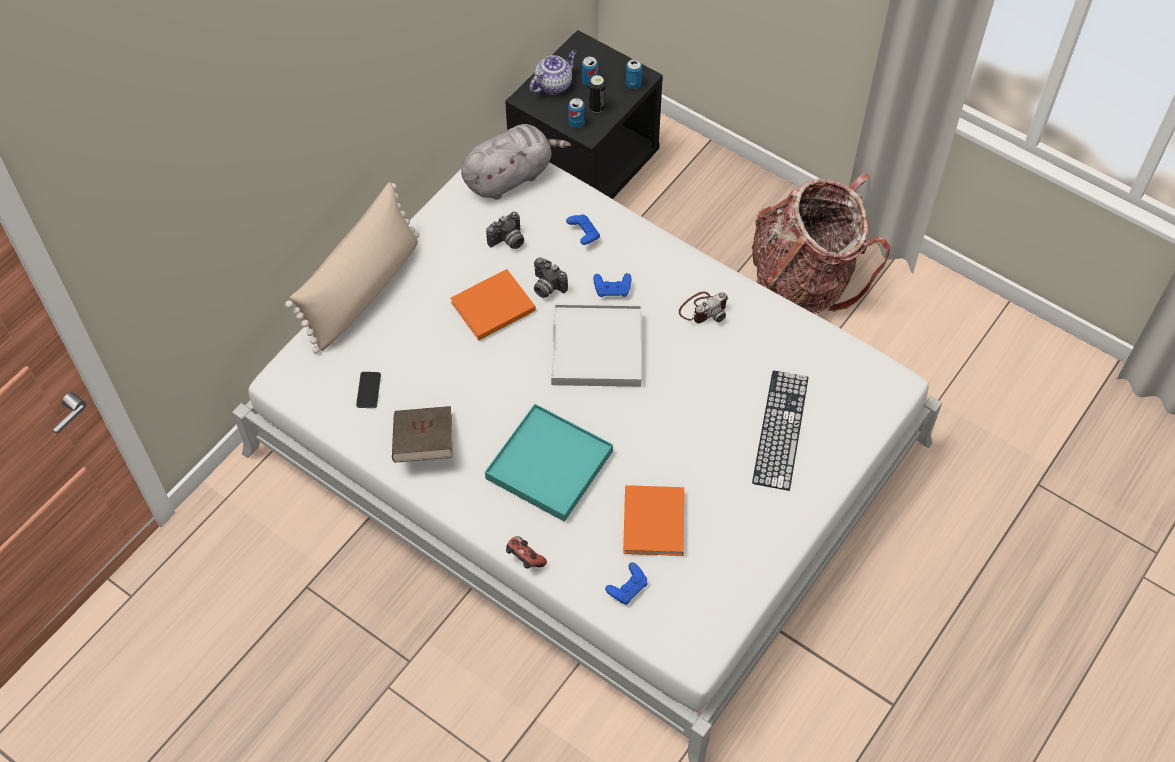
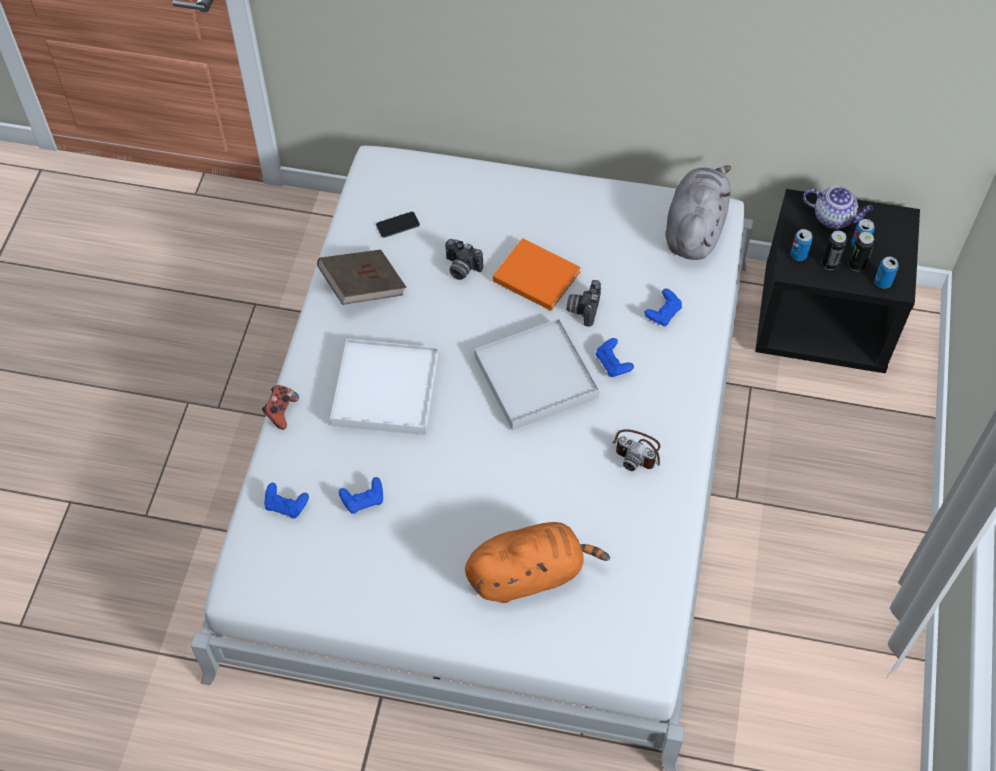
camera: 65 degrees right, 0 degrees up
(363, 290) = (500, 176): beige pillow -> none
(508, 241) = (616, 257): camera -> camera (461, 268)
(510, 176) = (695, 228): grey plush toy -> grey plush toy turned 105 degrees counterclockwise
(549, 465) = (386, 390): turquoise tray -> white tray
(608, 92) = (856, 265): none -> can
(653, 524) = (363, 500): orange book -> blue game controller
(780, 429) = (529, 574): keyboard -> orange plush toy
(804, 281) = (809, 574): backpack -> none

